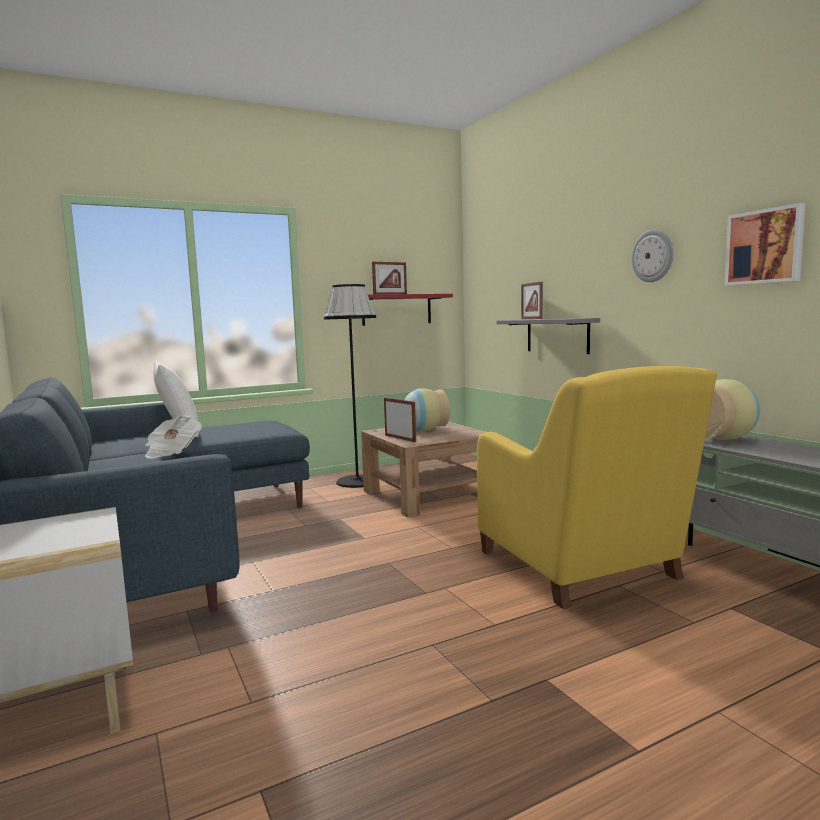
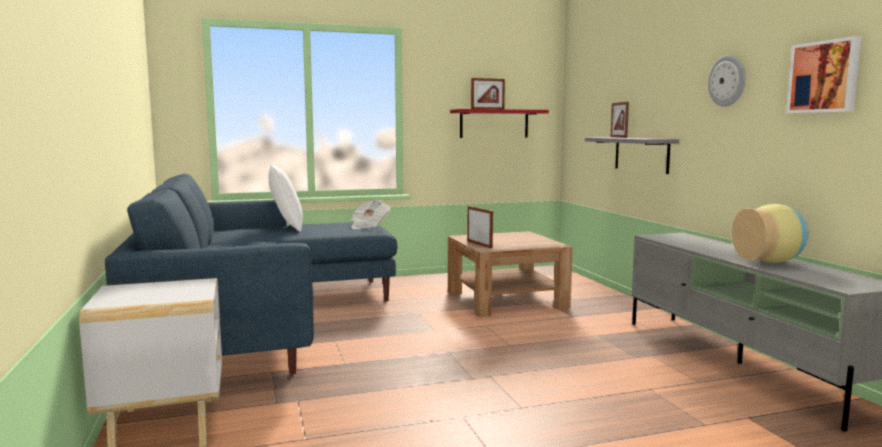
camera: 10 degrees right, 0 degrees up
(172, 452) = (275, 242): newspaper -> newspaper (369, 226)
(357, 481) = (445, 283): black floor lamp -> none
(424, 430) = (505, 238): vase -> none
(581, 567) = (622, 372): yellow armchair -> none

